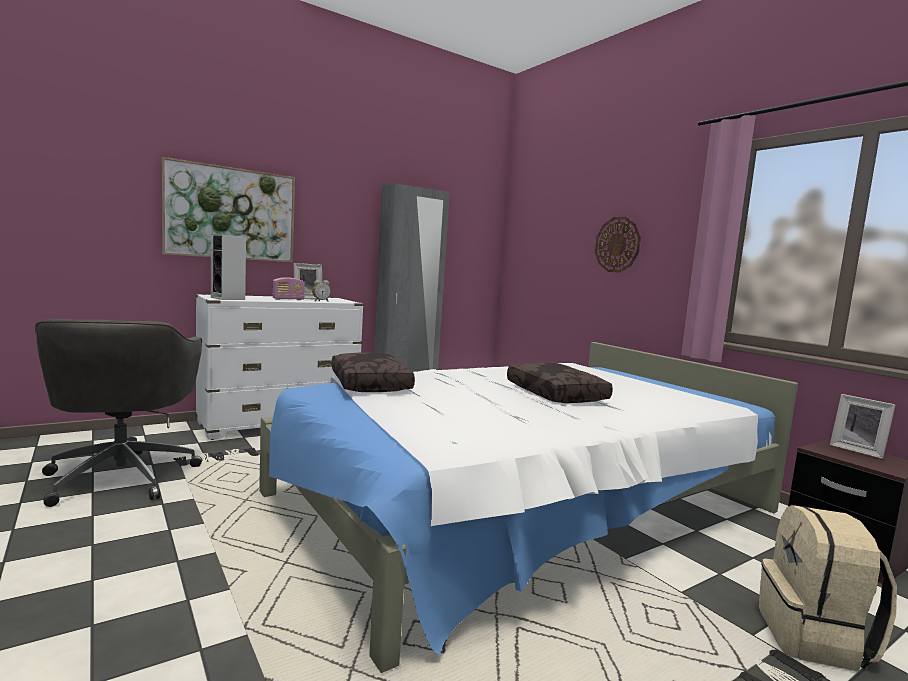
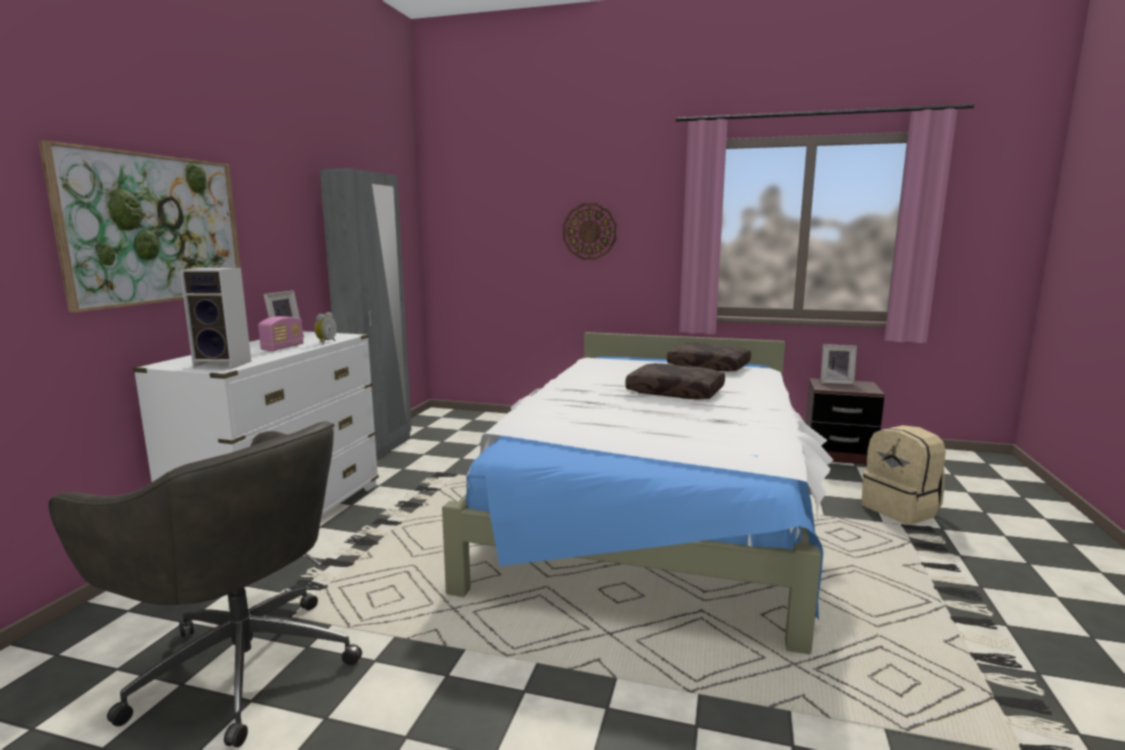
camera: 40 degrees left, 5 degrees up
(371, 384) = (547, 429): brown pillow -> brown pillow (709, 366)

